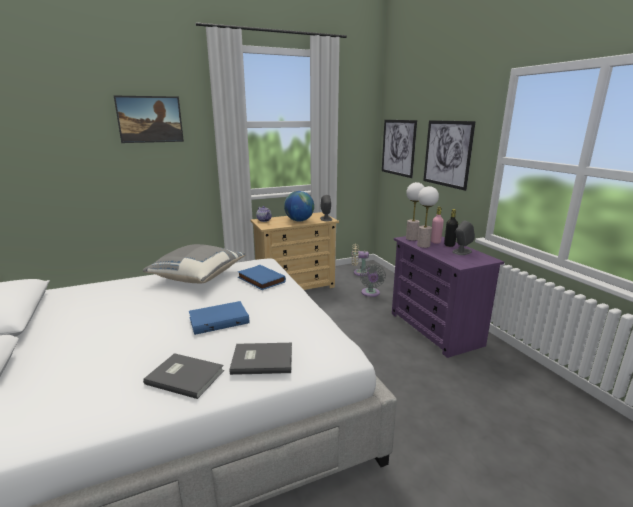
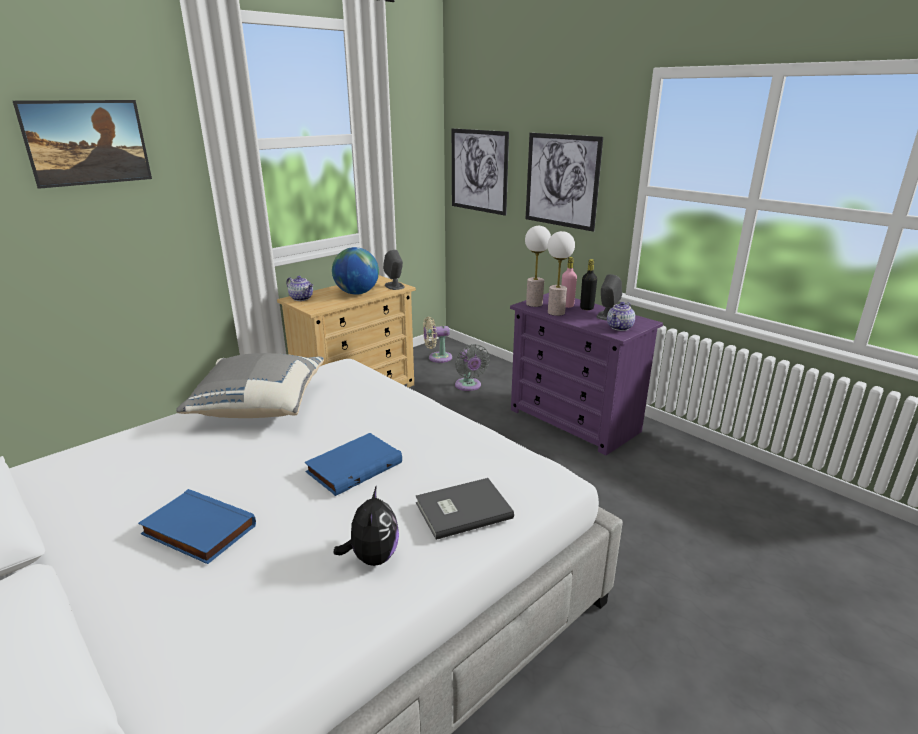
camera: 20 degrees left, 5 degrees up
(185, 376) = (372, 557): grey book -> plush toy
(260, 280) = (362, 395): blue book -> blue book (196, 531)
(465, 261) = (620, 328): none -> teapot

